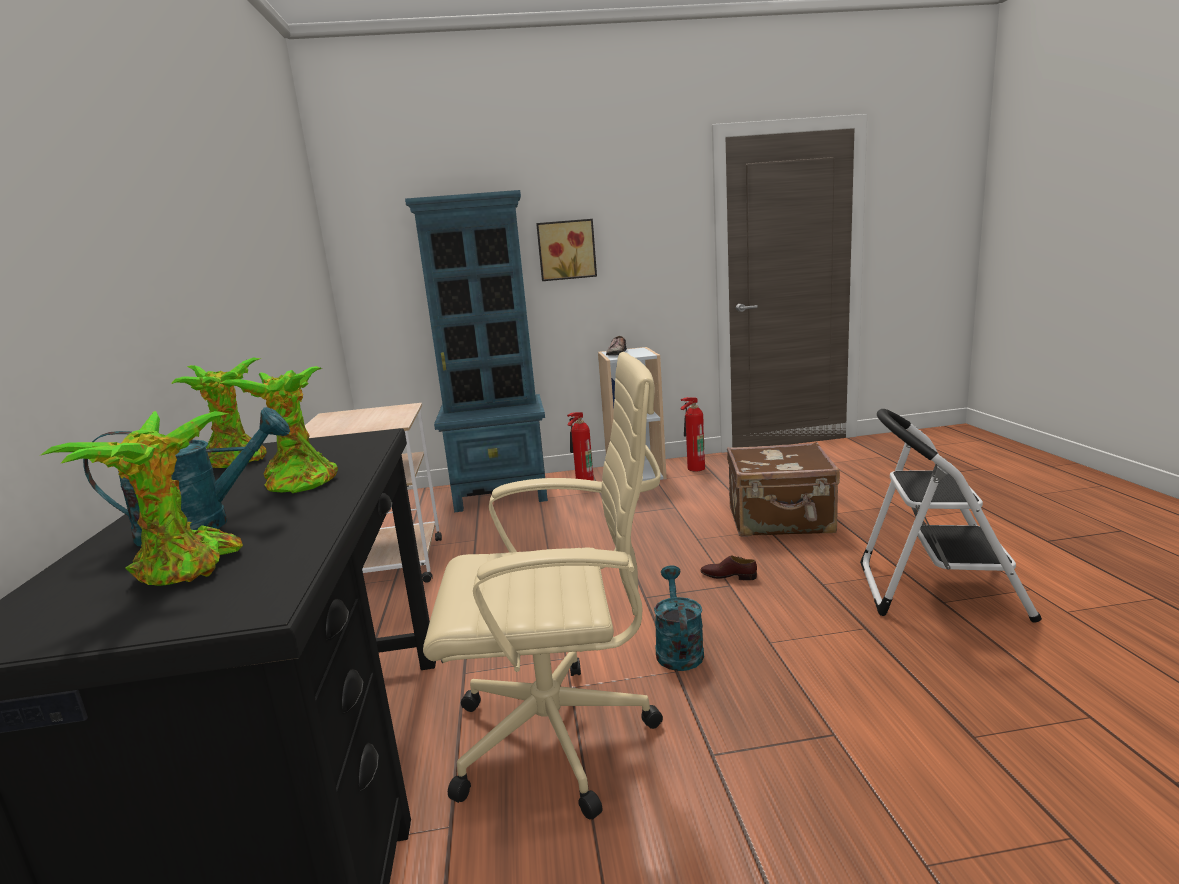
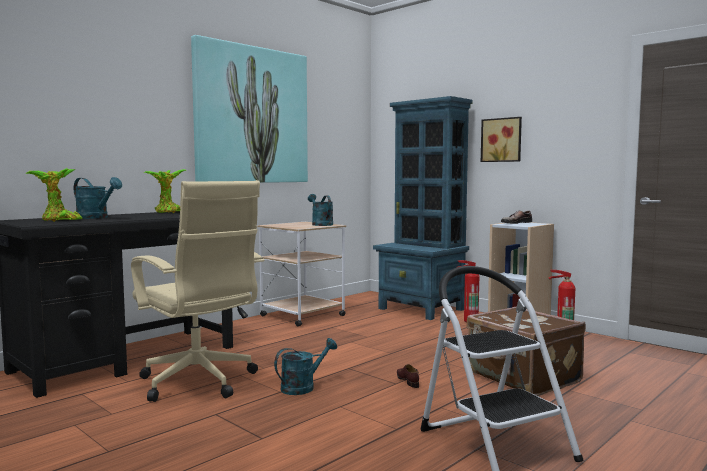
camera: 50 degrees right, 10 degrees down
(232, 226) = (251, 115): none -> picture
(299, 481) = (148, 216): potted plant -> none
(382, 411) = (320, 224): none -> turquoise watering can

